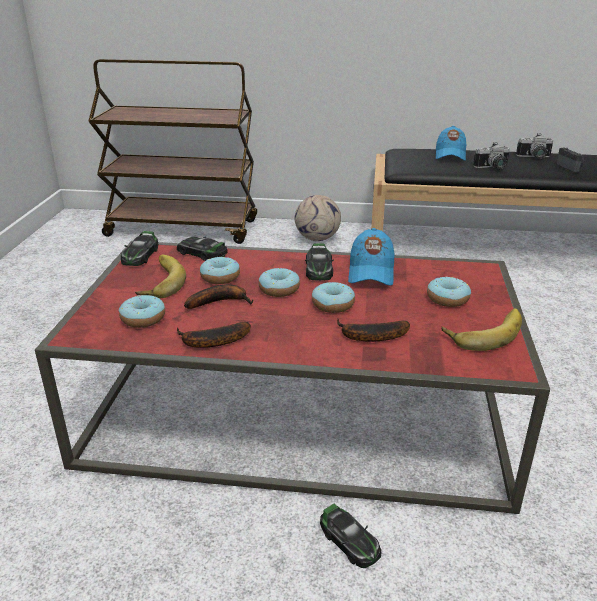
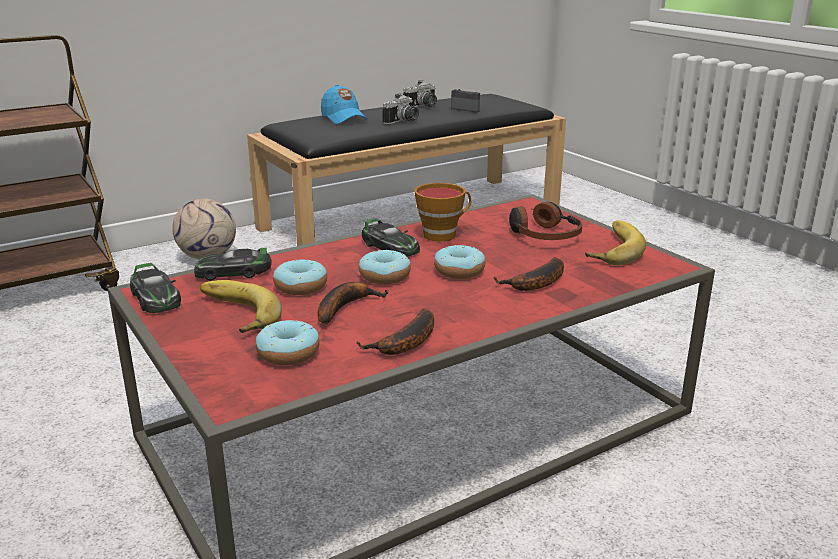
camera: 40 degrees left, 5 degrees down
(349, 540) = (606, 504): toy car -> none
(371, 272) = (443, 234): blue cap -> cup
(447, 299) = (543, 235): donut -> headphones

